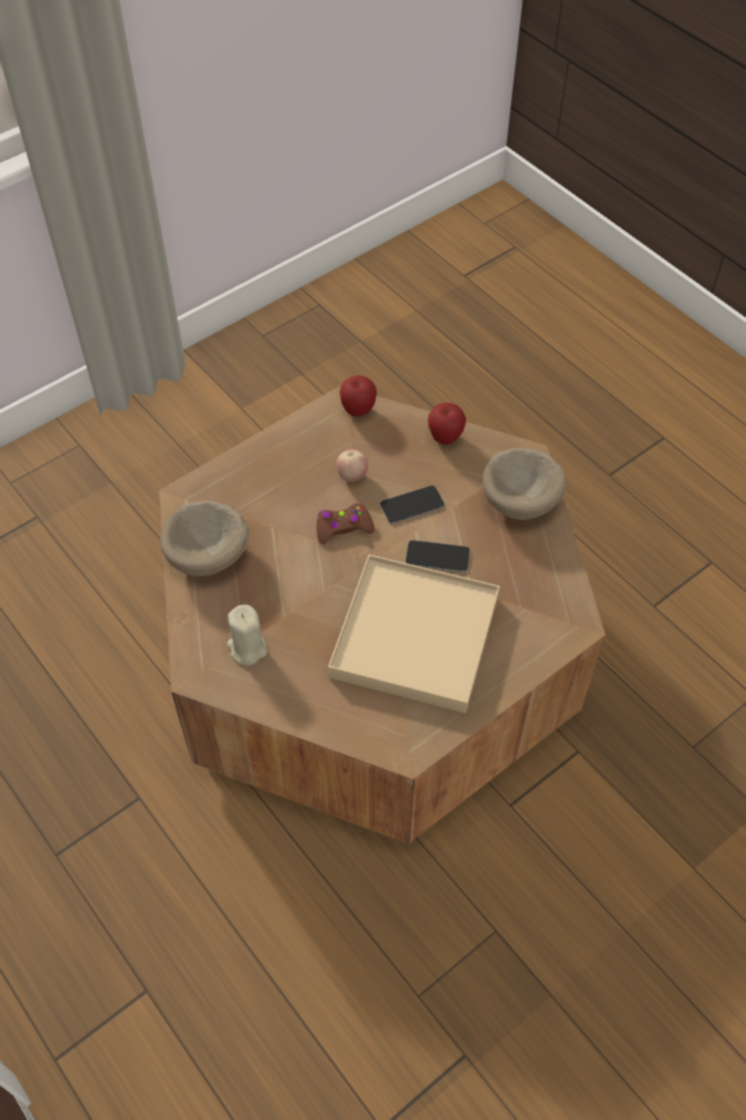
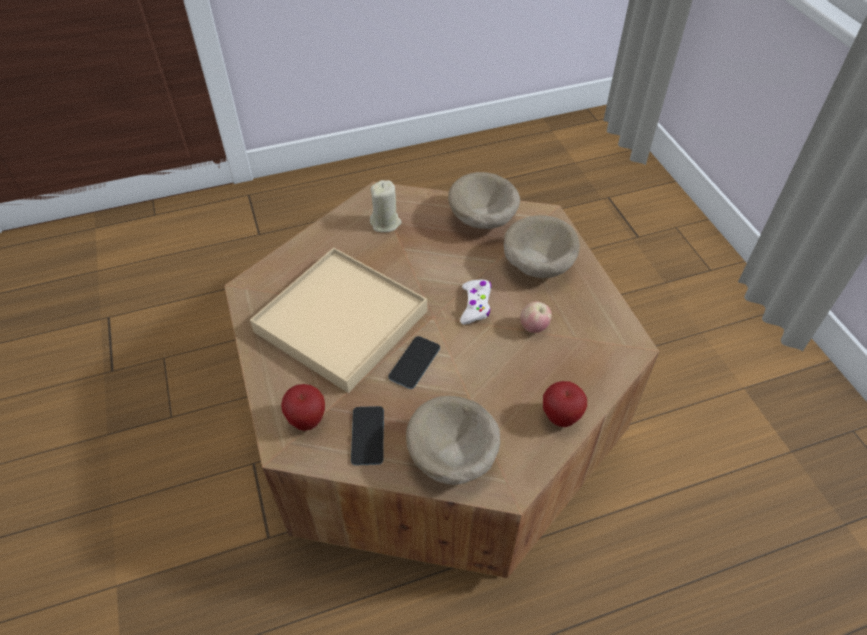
camera: 110 degrees right, 5 degrees down
(265, 491) = (536, 265): none -> beige bowl
(343, 528) = (475, 305): brown game controller -> white game controller
(358, 410) = (618, 354): apple -> apple (307, 420)
(412, 505) = (482, 362): phone -> phone (367, 435)

